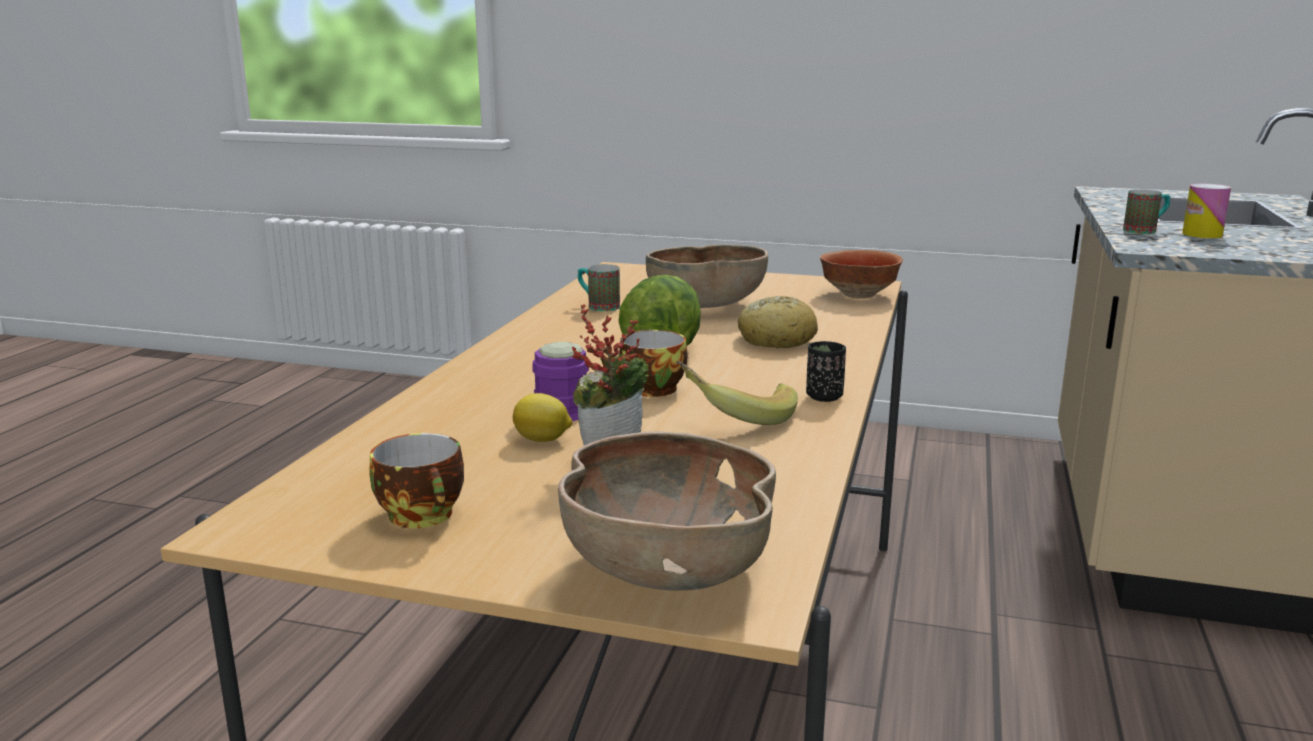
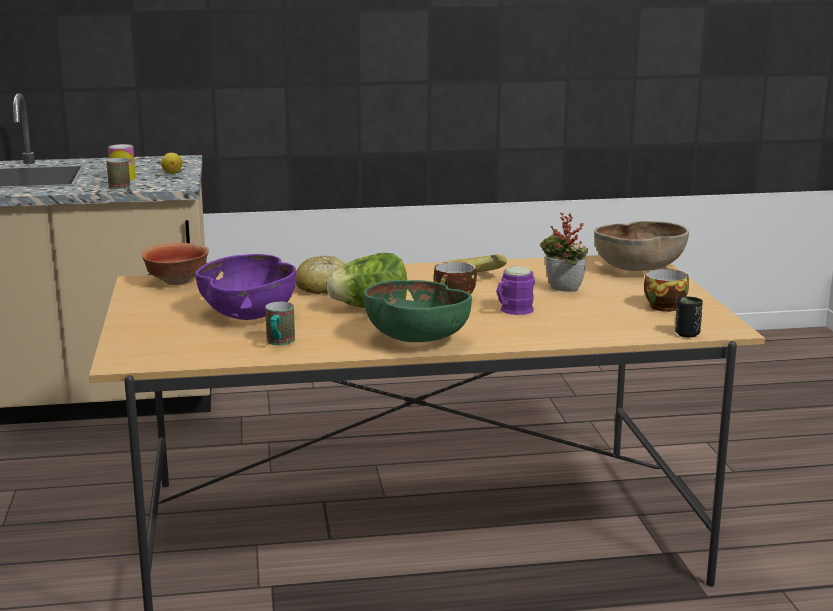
camera: 115 degrees left, 0 degrees up
(528, 349) = (416, 339): none -> green bowl
(543, 440) = (558, 305): lemon -> lemon (172, 173)
(706, 306) = (249, 314): brown bowl -> purple bowl
(824, 397) = (422, 269): black cup -> black cup (687, 334)

